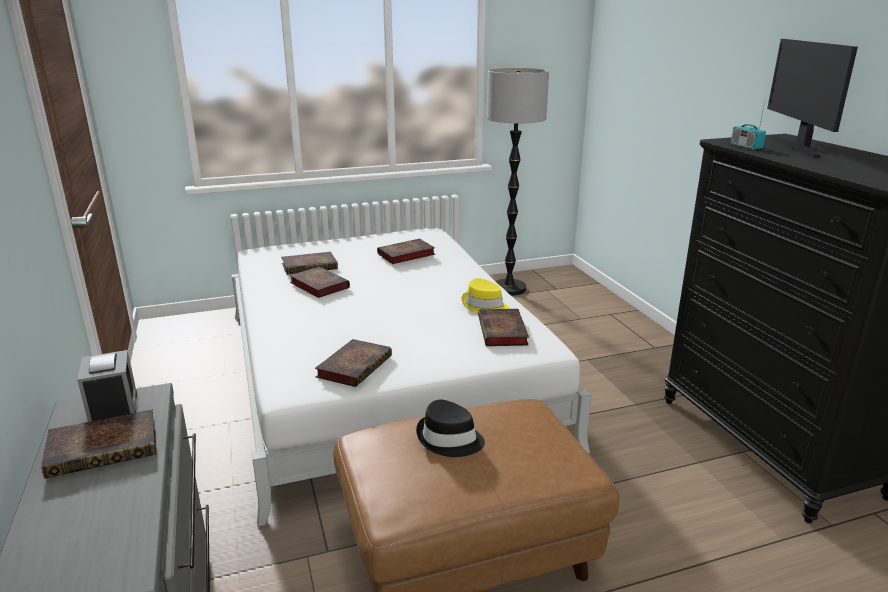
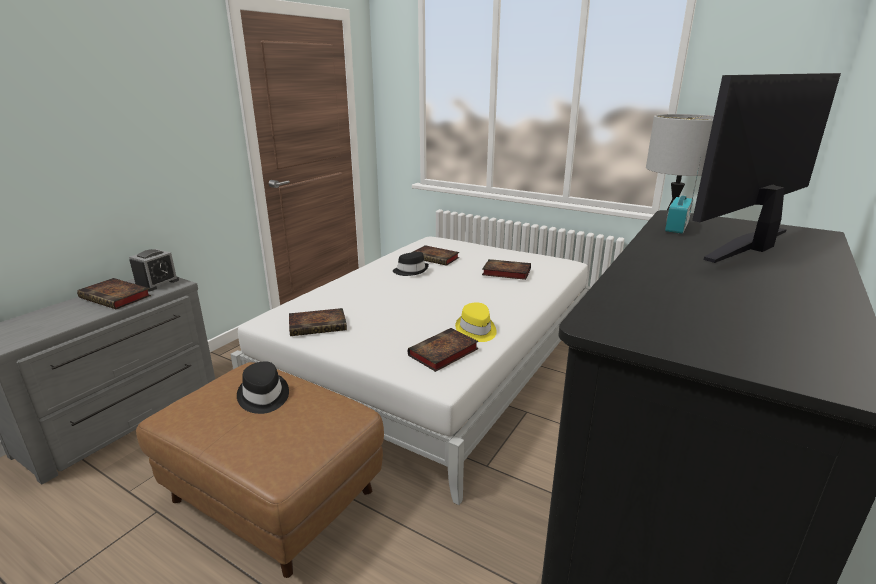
camera: 50 degrees right, 0 degrees up
(318, 285) = (411, 271): book -> black hat

